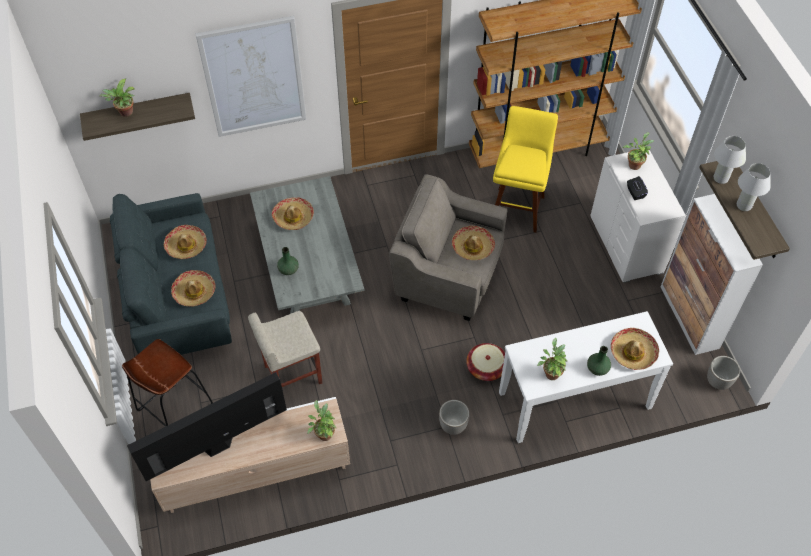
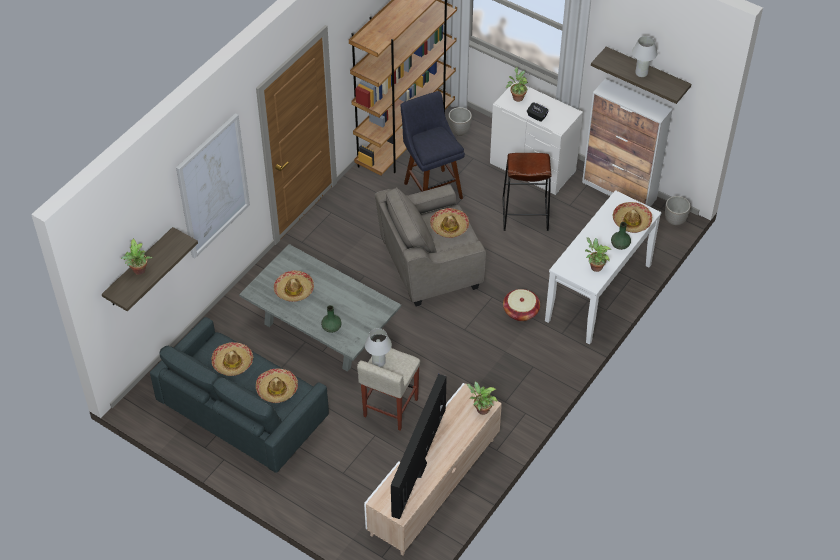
camera: 40 degrees left, 5 degrees down
(175, 408) = (328, 490): brown stool -> brown stool (525, 215)
(453, 426) = (537, 363): planter -> planter (459, 131)
(518, 206) = (431, 188): yellow stool -> blue stool
(720, 178) = (611, 64): white table lamp -> white table lamp (378, 362)

